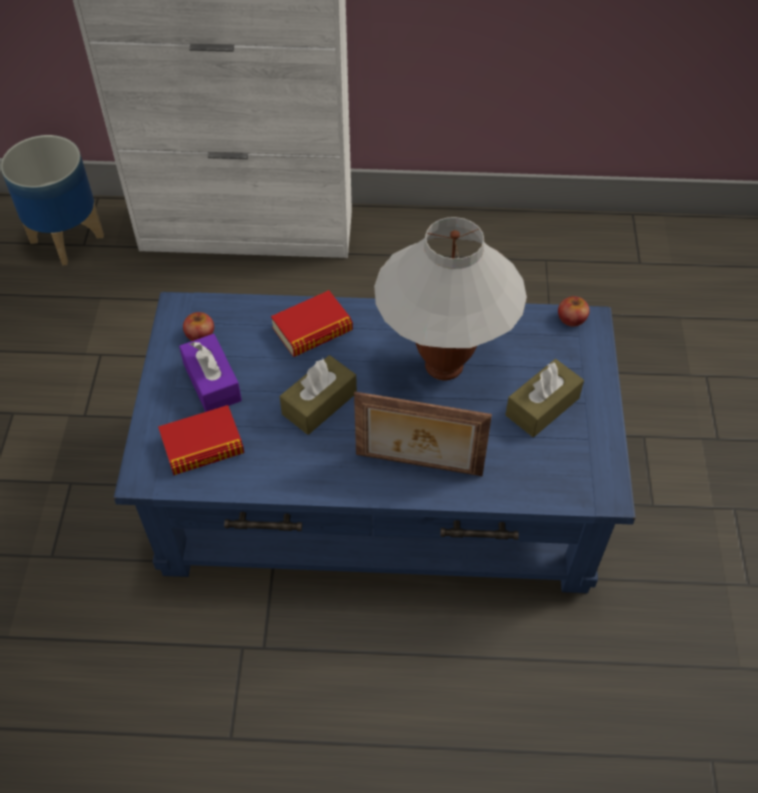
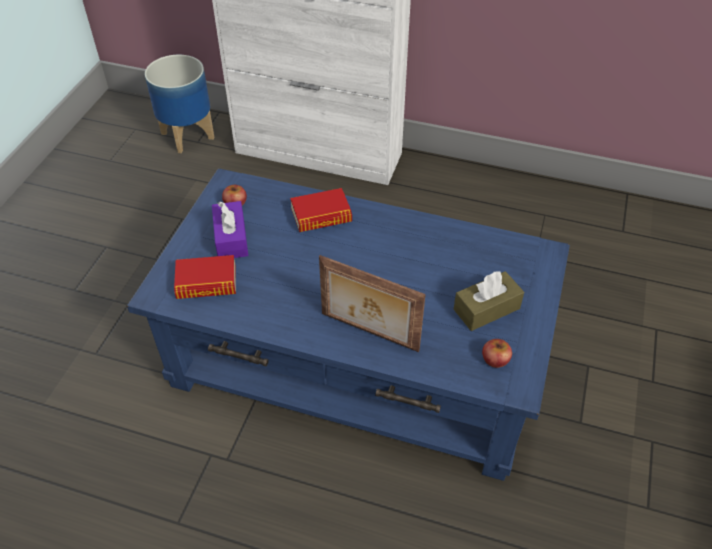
camera: 15 degrees right, 5 degrees down
(319, 403) = (307, 270): brown tissue box -> none
(444, 367) = (416, 263): white table lamp -> none
(571, 318) = (533, 246): apple -> apple (495, 359)

